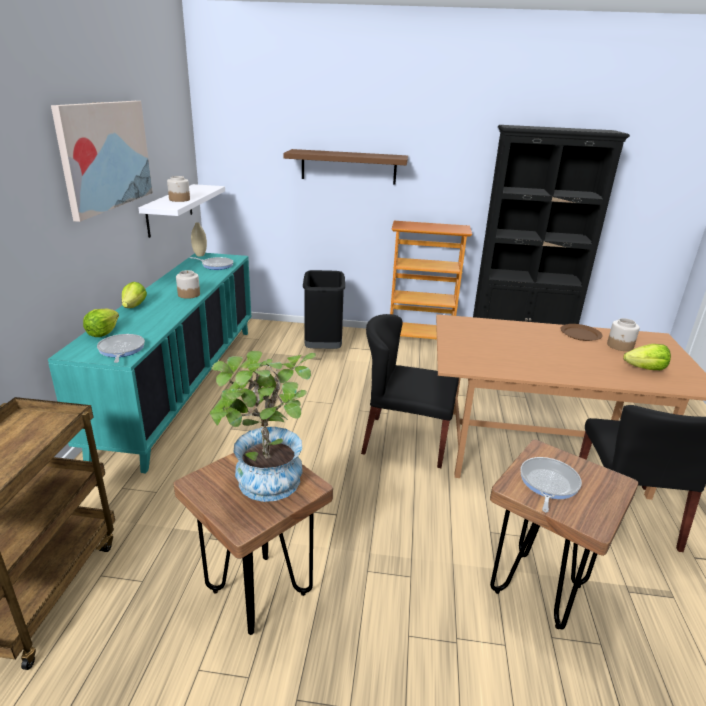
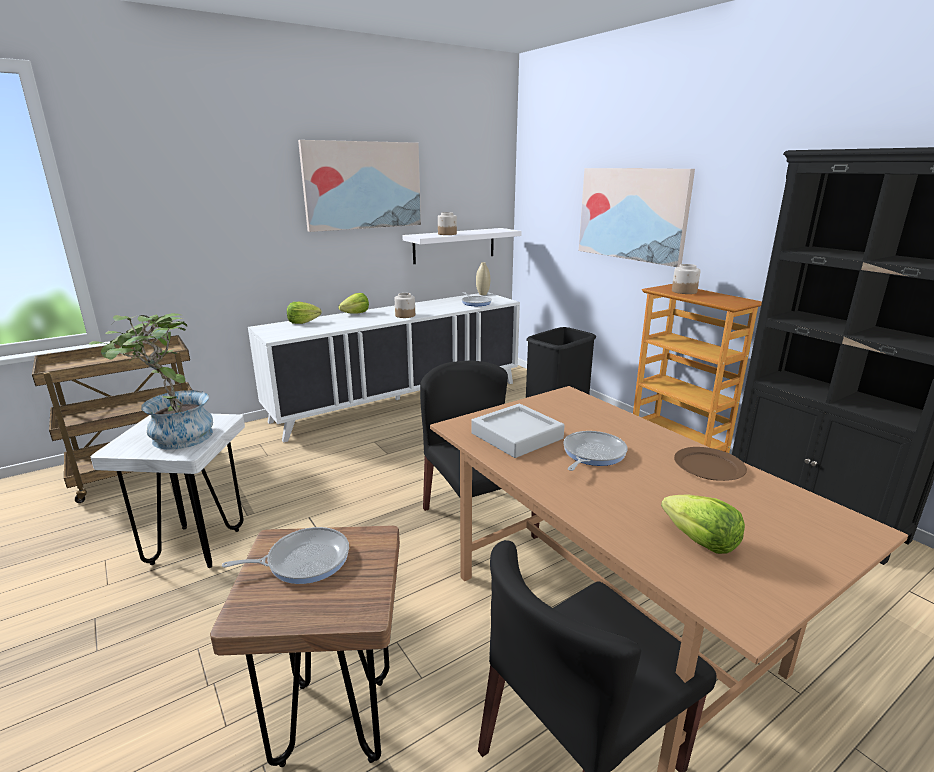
camera: 50 degrees right, 5 degrees down
(121, 350) = (285, 333): frying pan -> frying pan (592, 454)
(182, 386) = (399, 401): turquoise cabinet -> white cabinet
(259, 592) = (197, 546): brown stool -> white stool
(348, 167) = (632, 214): brown shelf -> picture
(491, 356) = (517, 436): none -> grey tray
(620, 346) = (739, 503): jar -> jar (684, 291)

